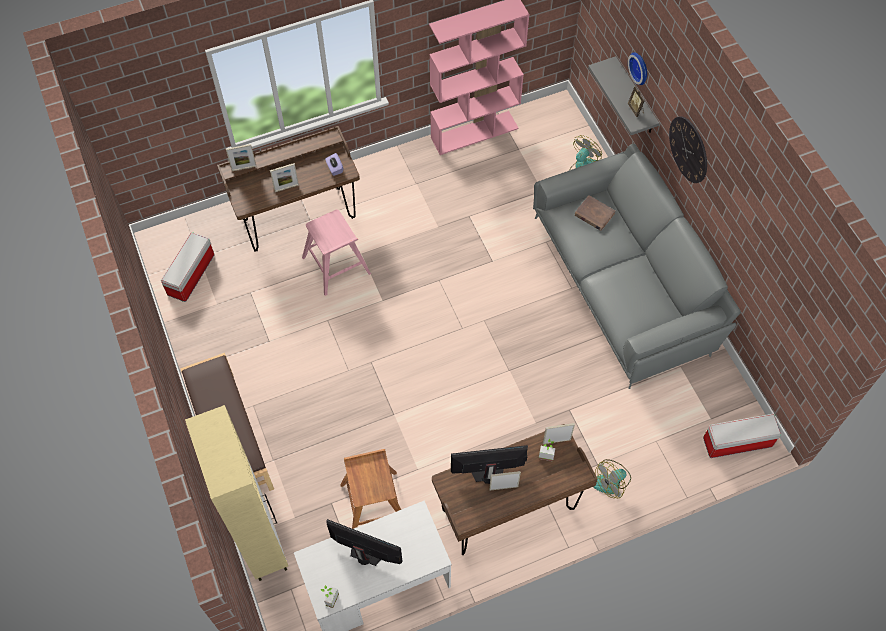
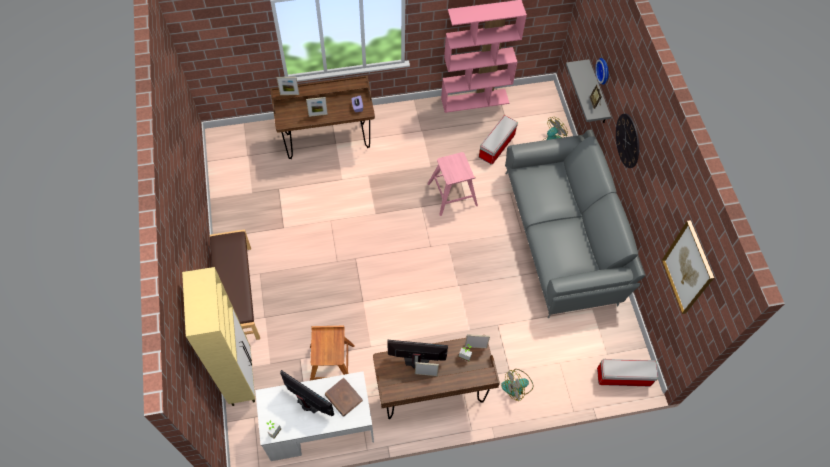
camera: 10 degrees right, 0 degrees up
(191, 275) = (238, 168): storage box -> storage box (496, 147)
(336, 266) = (347, 181): pink stool -> pink stool (452, 195)
(594, 214) = (548, 178): brown book -> brown book (343, 397)
(799, 291) = (688, 268): none -> picture

